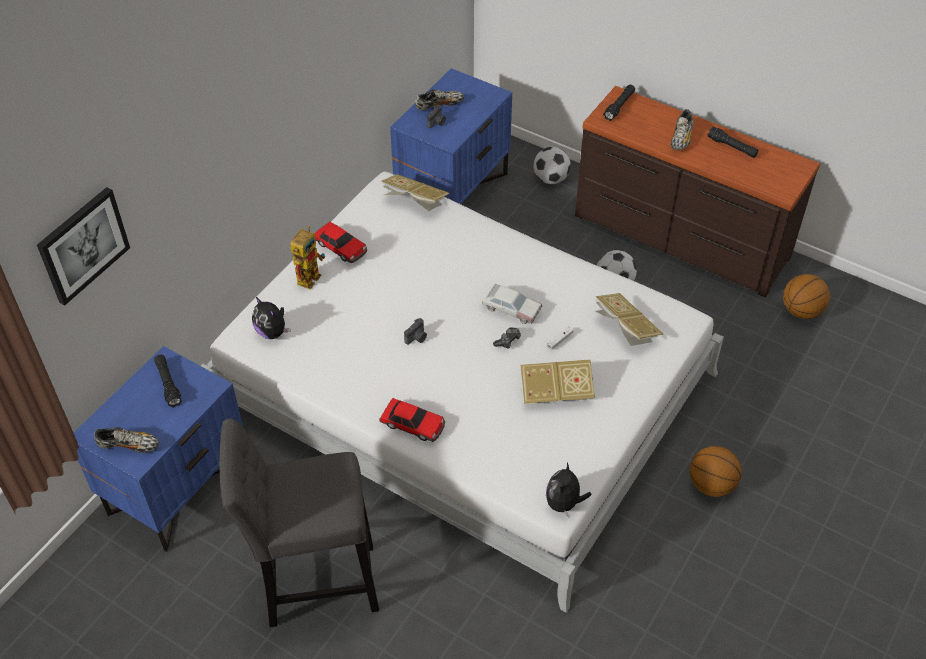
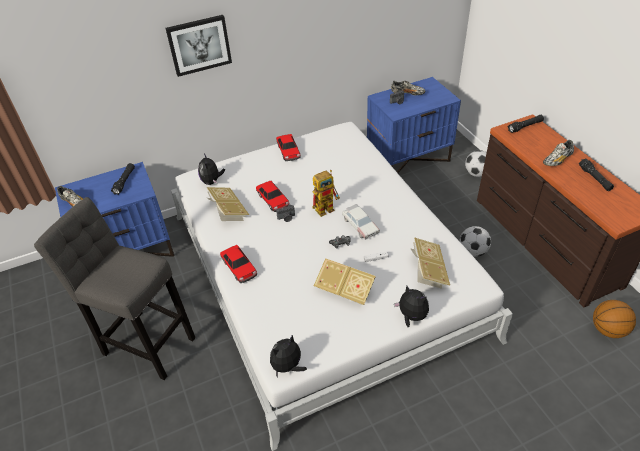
camera: 35 degrees right, 5 degrees down
(82, 245) = (73, 62): picture -> picture (199, 45)
(310, 275) = (259, 159): toy robot -> toy robot (327, 207)
(379, 322) = (273, 200): none -> toy car
(415, 202) = (353, 143): book -> book (228, 212)
(645, 387) = (411, 317): none -> plush toy
(711, 485) = (444, 420): basketball -> none

